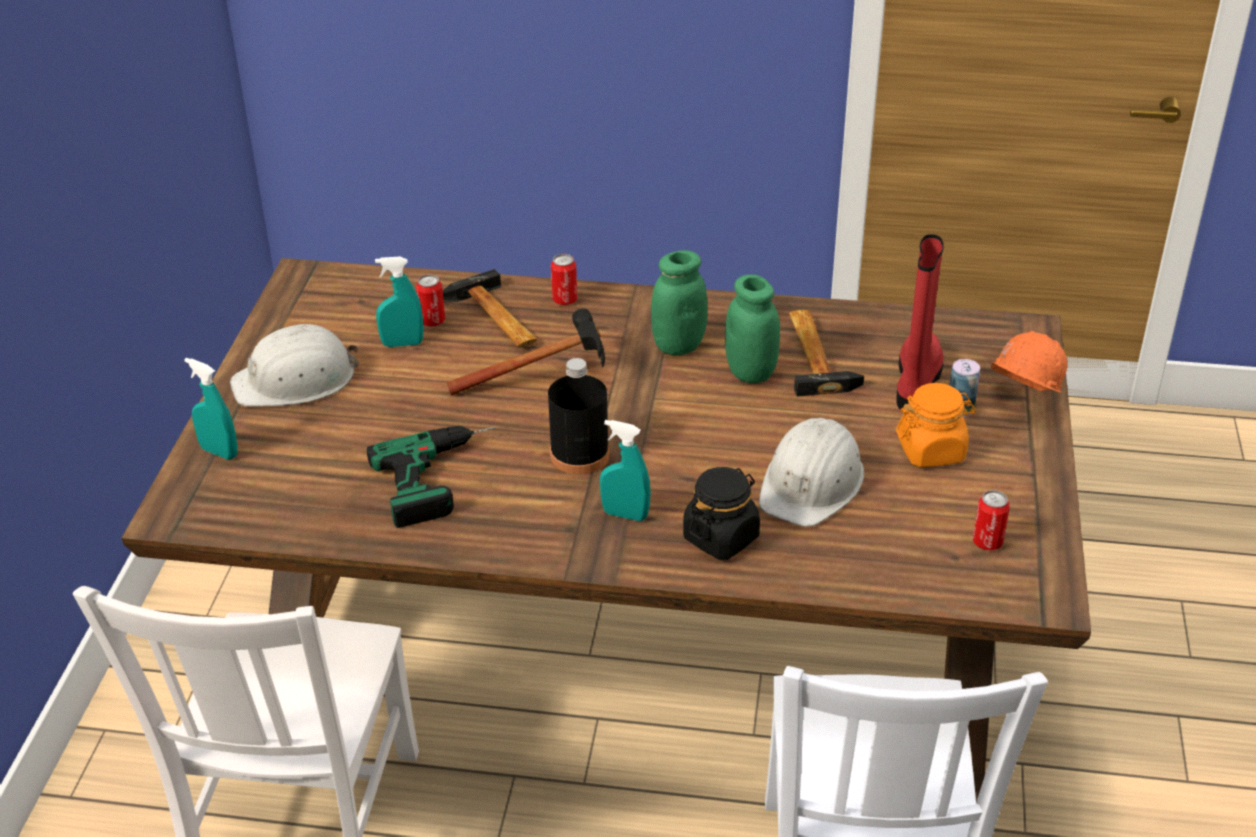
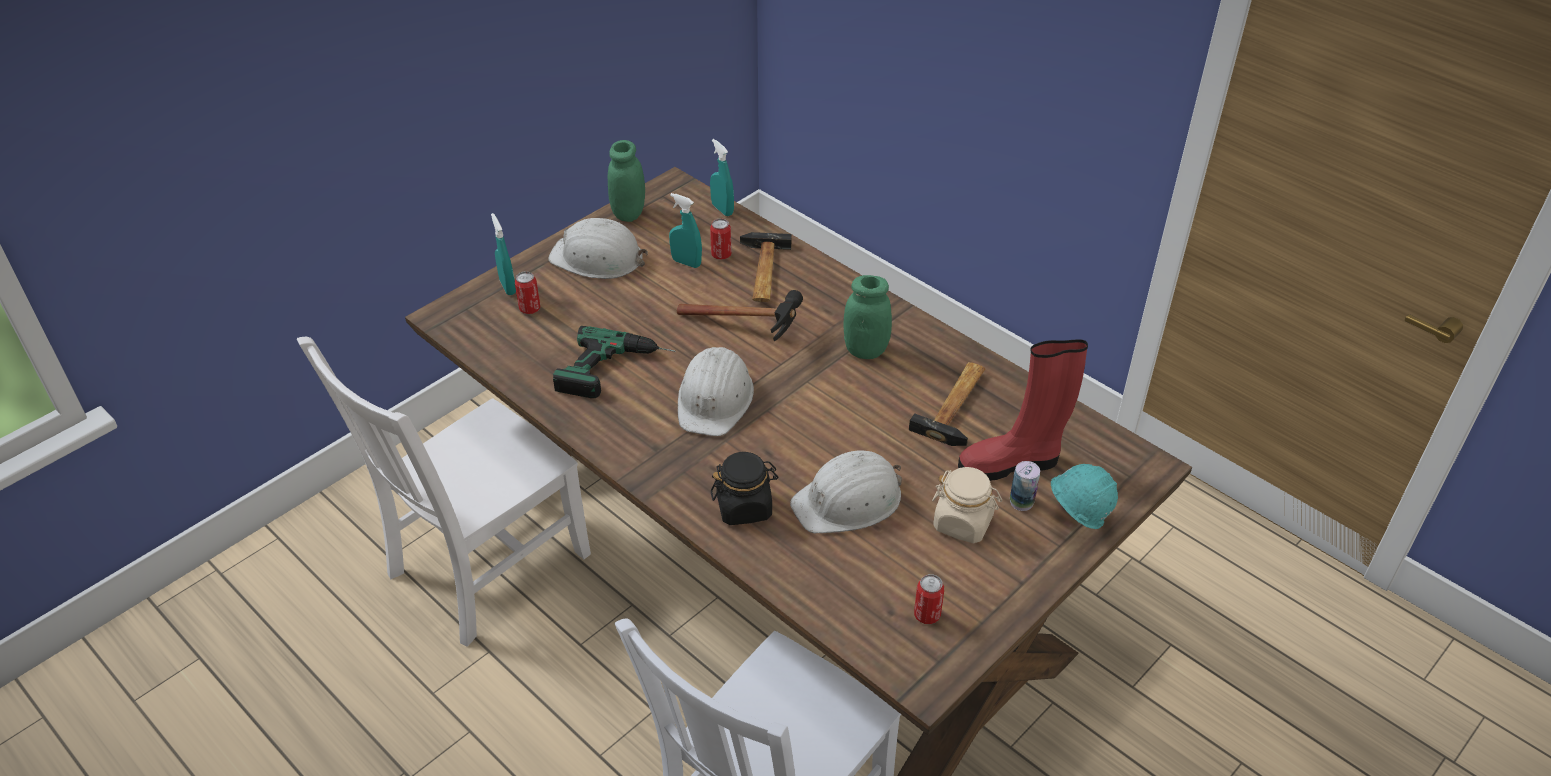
camera: 35 degrees right, 5 degrees up
(564, 300) = (823, 279): can -> can (530, 309)
(579, 455) = (715, 398): black bottle -> white hard hat
(625, 514) = (700, 456): turquoise spray bottle -> turquoise spray bottle (722, 209)
(750, 372) = (895, 395): green jar -> green jar (628, 213)
(916, 381) = (1011, 463): red boot -> red boot turned 150 degrees counterclockwise
(931, 450) = (963, 523): orange jar -> beige jar
(1019, 403) = (1074, 521): orange hard hat -> turquoise hard hat

